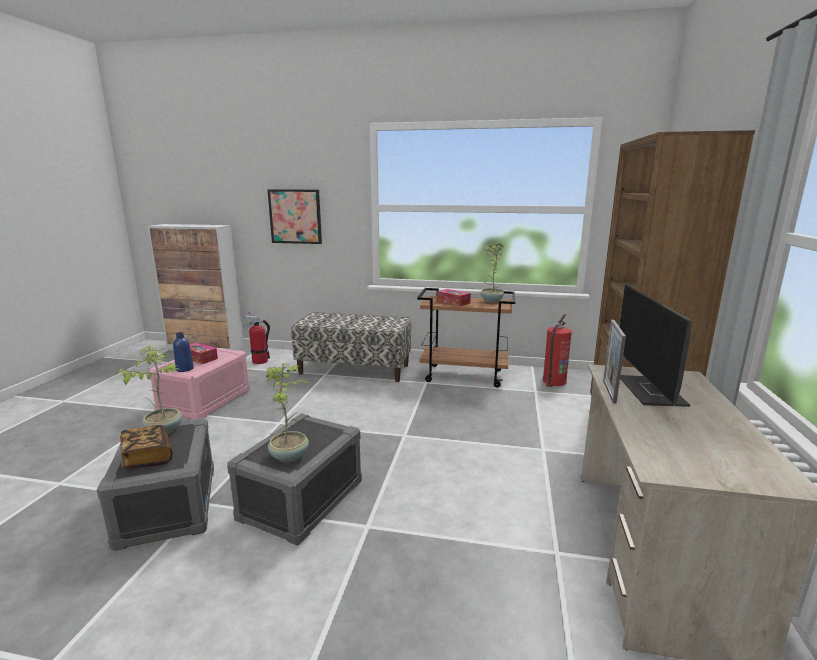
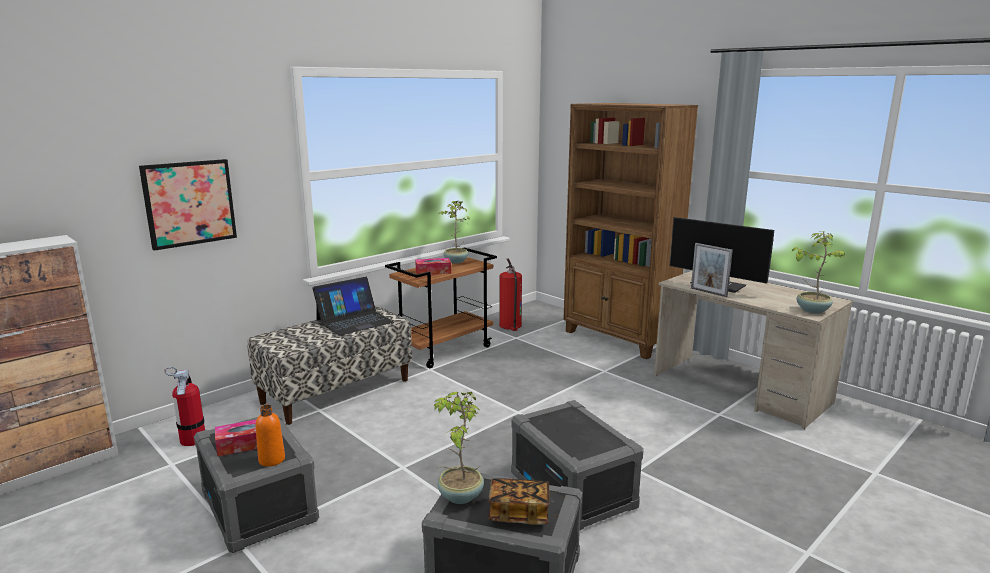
camera: 55 degrees left, 0 degrees up
(184, 369) = (272, 460): blue bottle -> orange bottle
(205, 401) = (260, 506): pink storage box -> grey storage box
(290, 455) = (593, 439): potted plant -> potted plant (812, 310)
(372, 321) = (354, 321): none -> laptop

